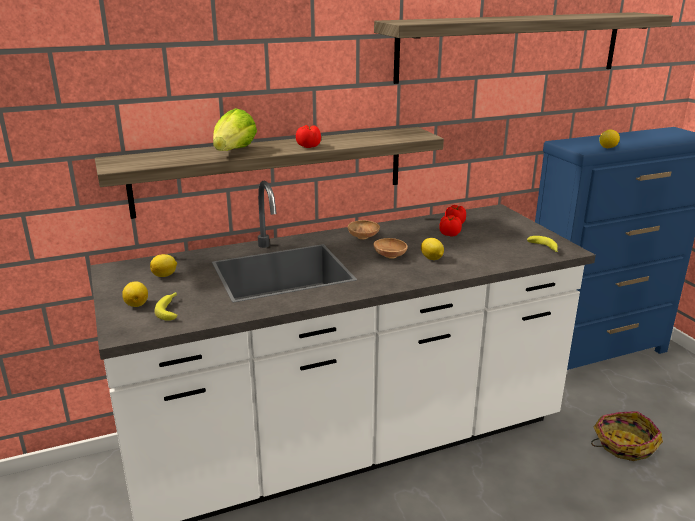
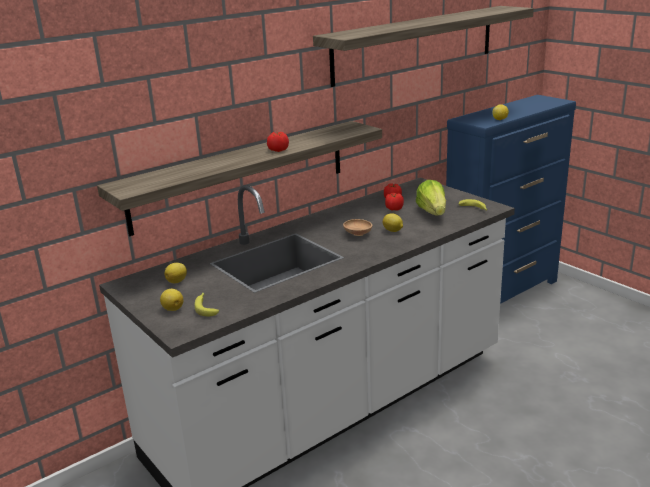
camera: 15 degrees left, 0 degrees up
(234, 152) = (219, 163): lettuce -> lettuce (432, 212)
(363, 237) = (325, 222): brown bowl -> none
(623, 444) = (549, 359): basket -> none

